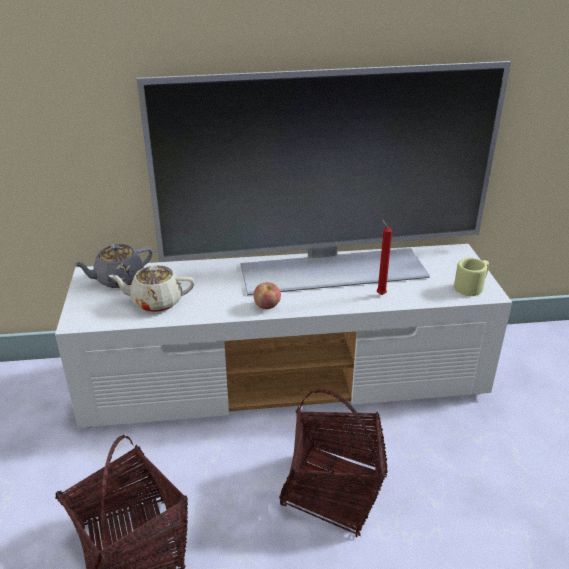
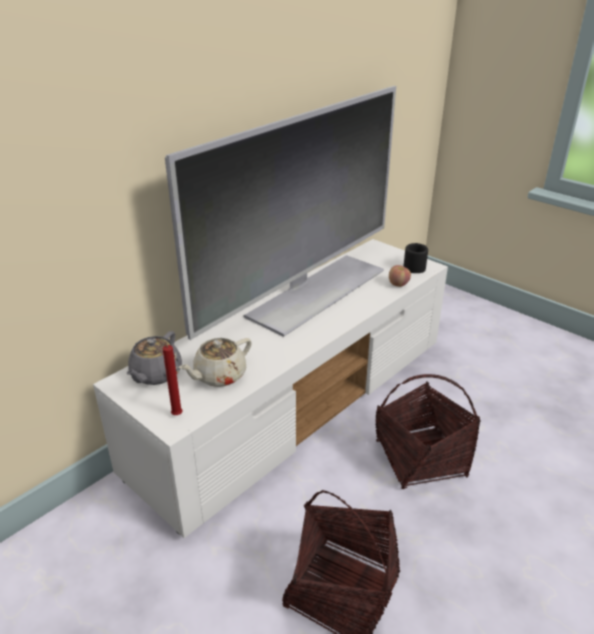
camera: 40 degrees left, 0 degrees up
(267, 306) = (309, 337): apple -> apple (398, 284)
(380, 294) = (370, 294): red candle -> red candle (175, 414)
(471, 286) = (414, 266): beige mug -> black mug

